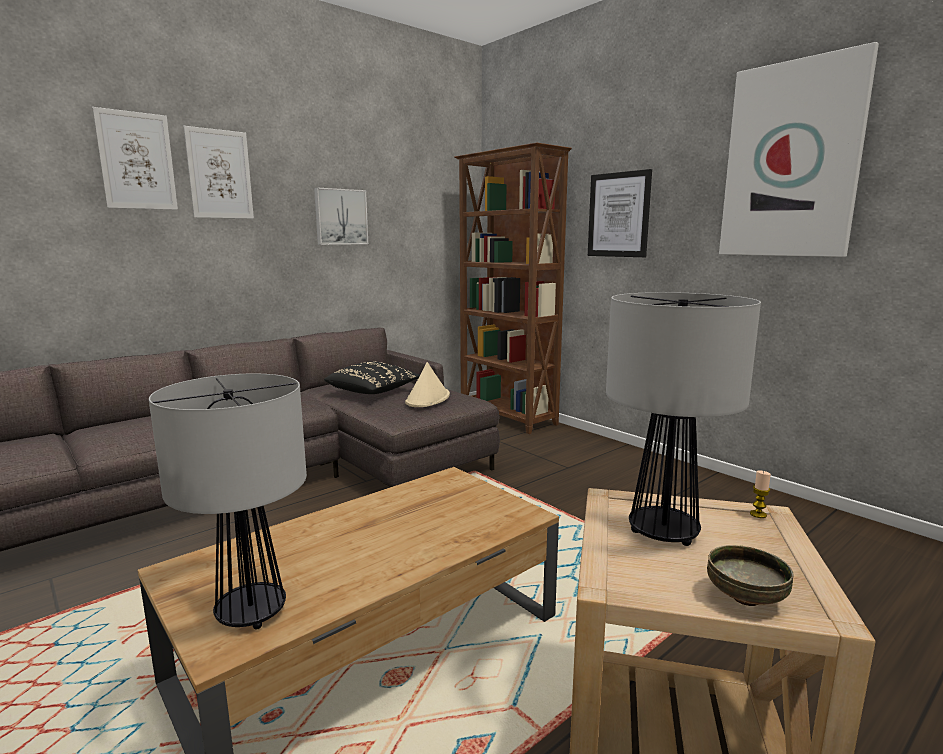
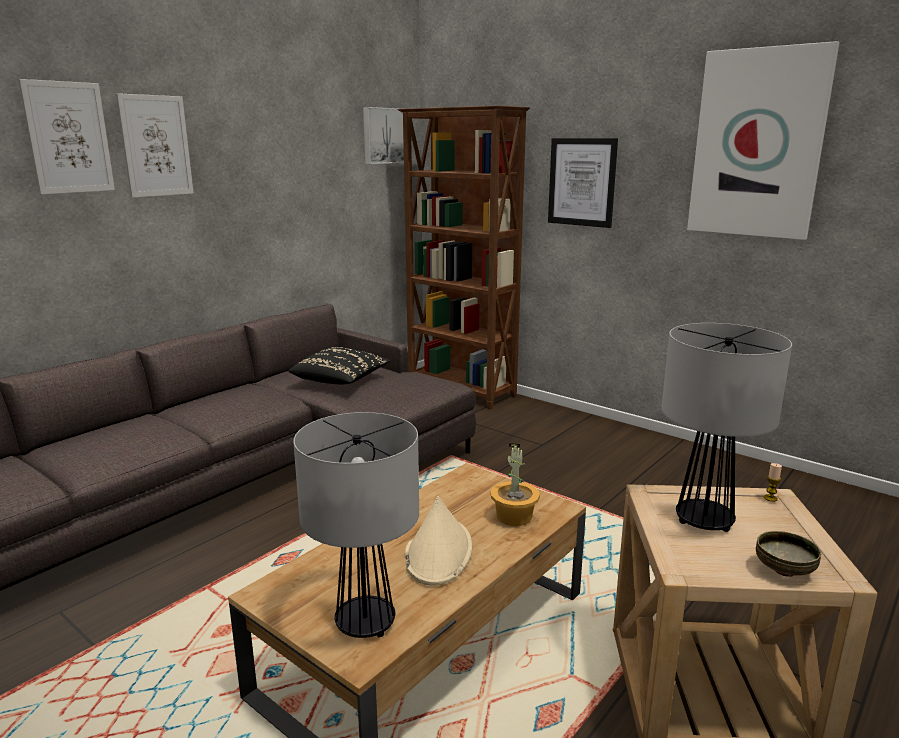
camera: 10 degrees left, 5 degrees up
(340, 217) = (281, 184): picture -> picture (383, 135)
(428, 399) = (404, 386): beige hat -> beige hat (438, 552)
(474, 520) = (514, 517): none -> potted plant

